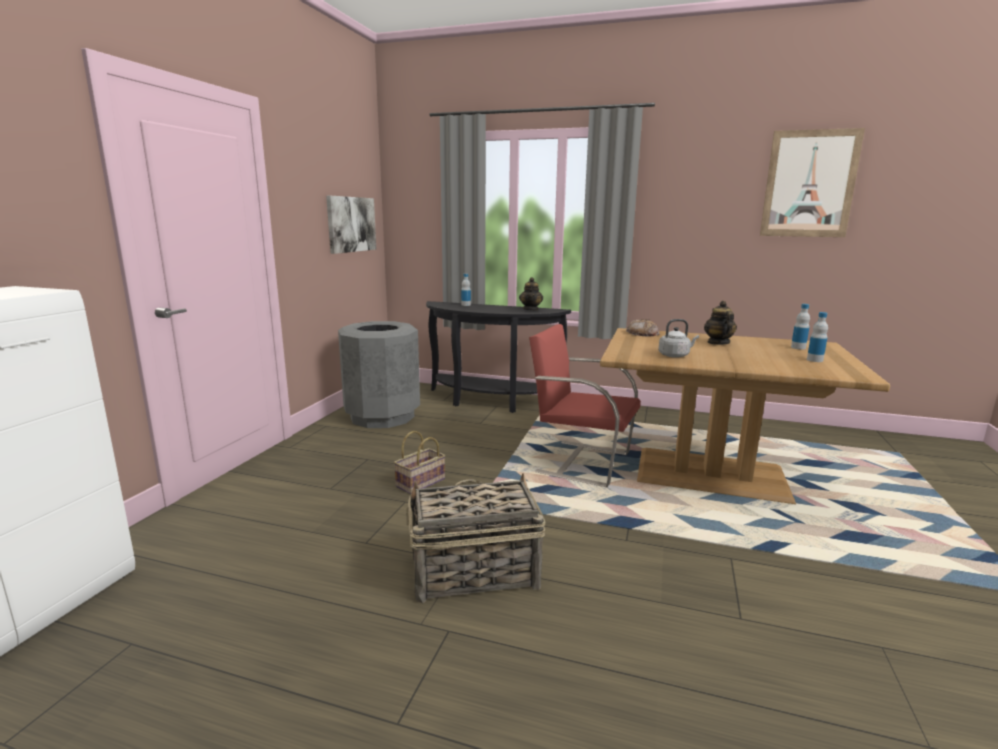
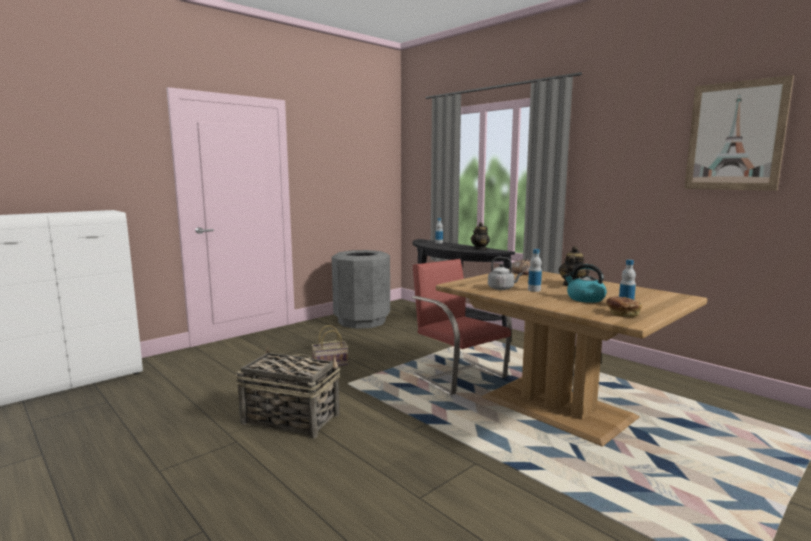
camera: 30 degrees right, 5 degrees down
(351, 224) = (365, 180): picture -> none
(767, 357) = (585, 298): none -> kettle
(798, 347) = (643, 296): bottle -> bottle (534, 290)
(833, 368) = (622, 314): none -> bread

